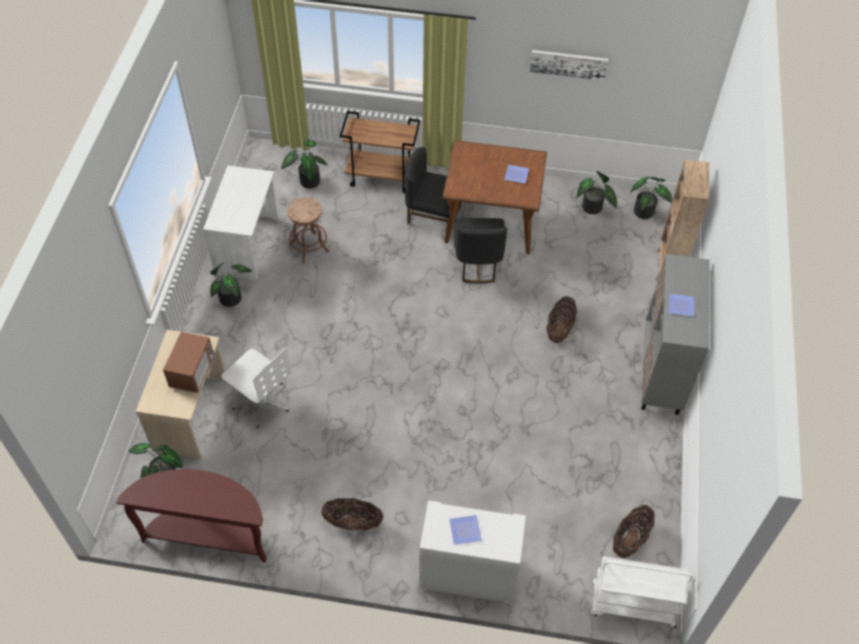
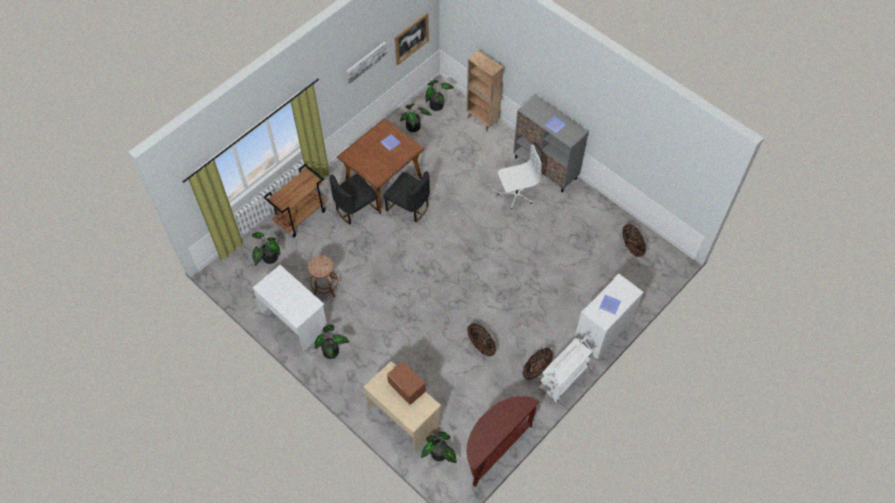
camera: 55 degrees left, 5 degrees up
(261, 402) = (422, 373): white office chair -> white office chair (516, 194)
(559, 329) = (485, 196): basket -> basket (481, 345)
(631, 605) = (667, 269): white cart -> white cart (563, 379)
(656, 93) = (411, 38): none -> picture

